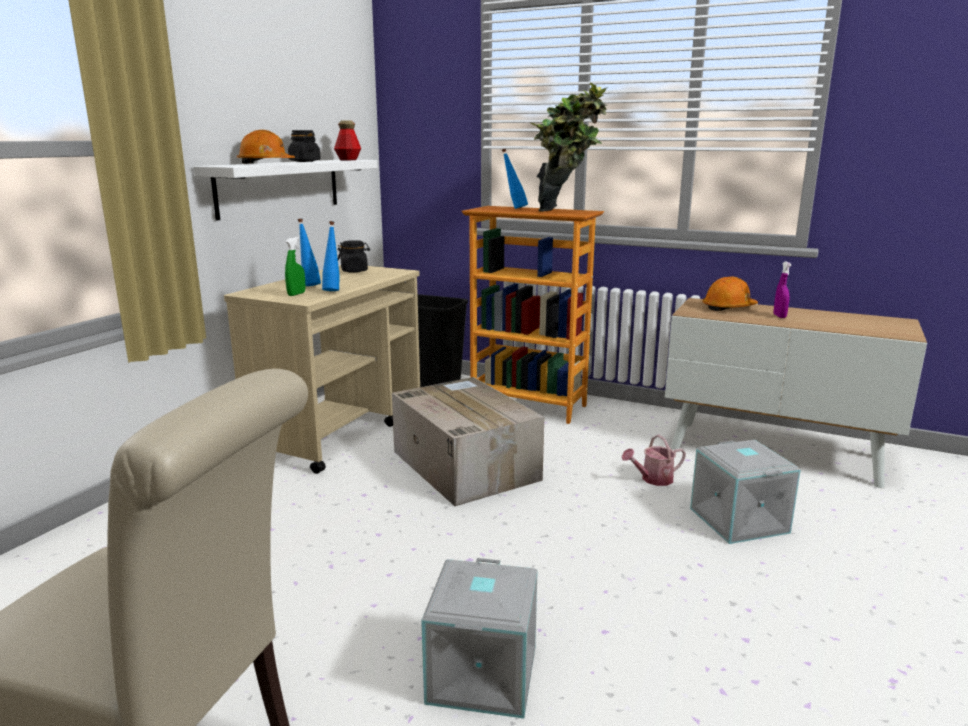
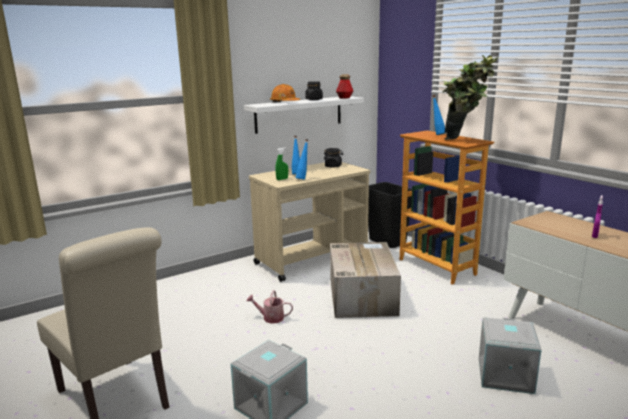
camera: 30 degrees right, 0 degrees up
(653, 479) = (472, 333): watering can -> watering can (270, 318)
(728, 308) = (564, 223): orange hard hat -> none

